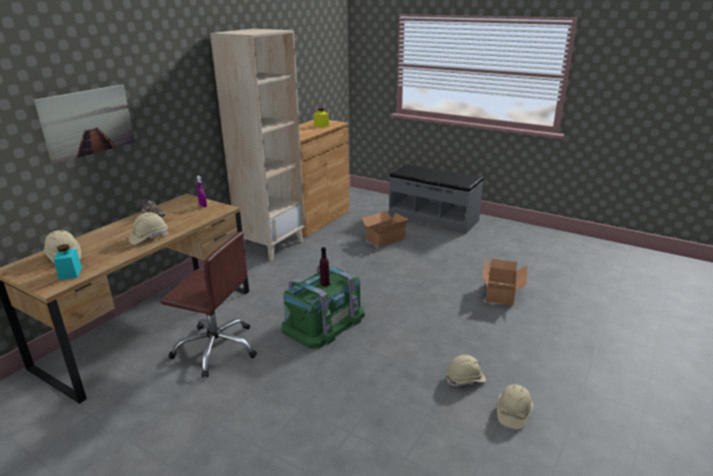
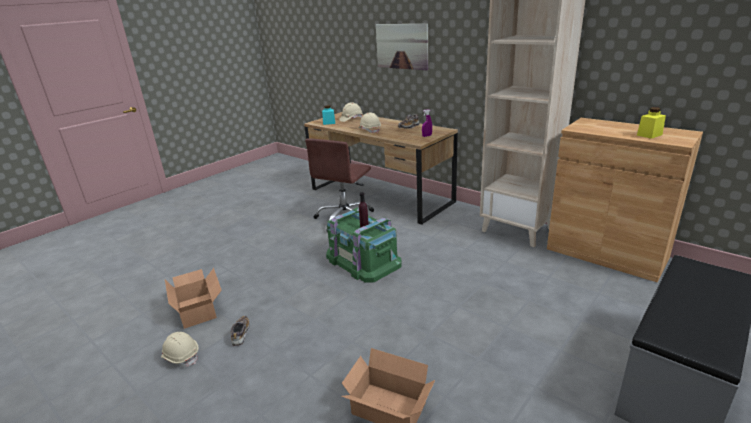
camera: 100 degrees right, 0 degrees up
(383, 238) = (560, 309): cardboard box -> cardboard box (199, 309)
(465, 379) = (241, 334): beige hard hat -> shoe

